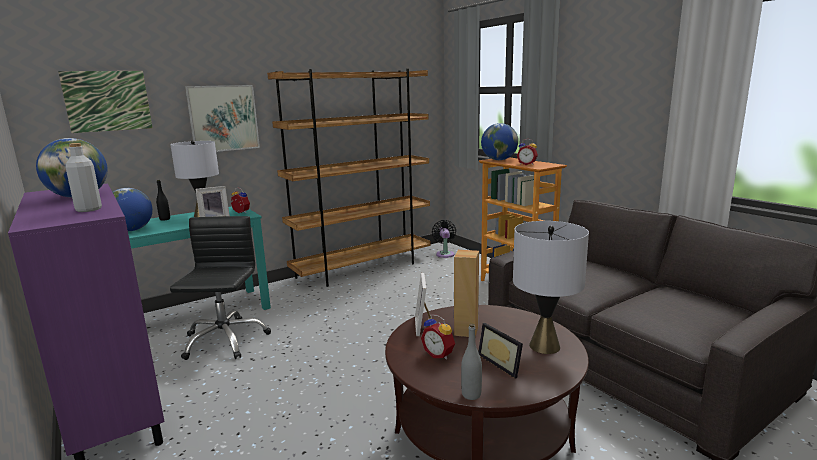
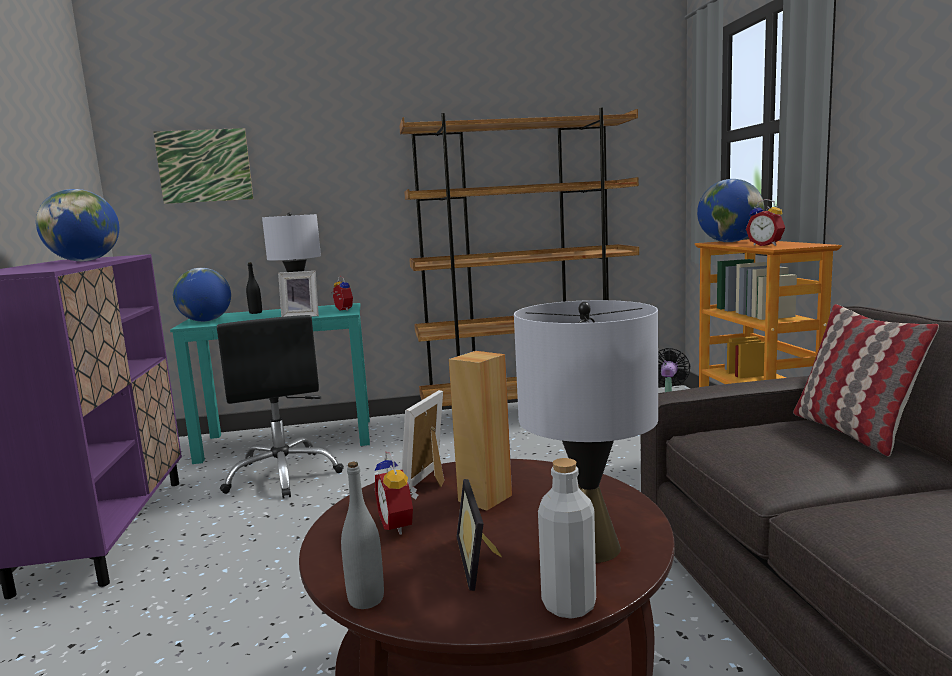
camera: 25 degrees right, 5 degrees down
(88, 209) = (48, 267): grey bottle -> grey bottle (569, 604)
(223, 118) = (341, 187): picture -> none
(224, 340) = (283, 475): black office chair -> black office chair turned 135 degrees clockwise
(595, 266) = (851, 432): none -> pillow

